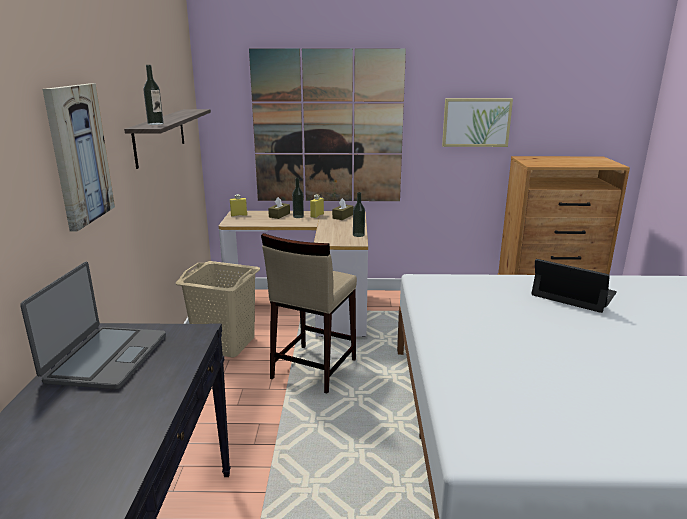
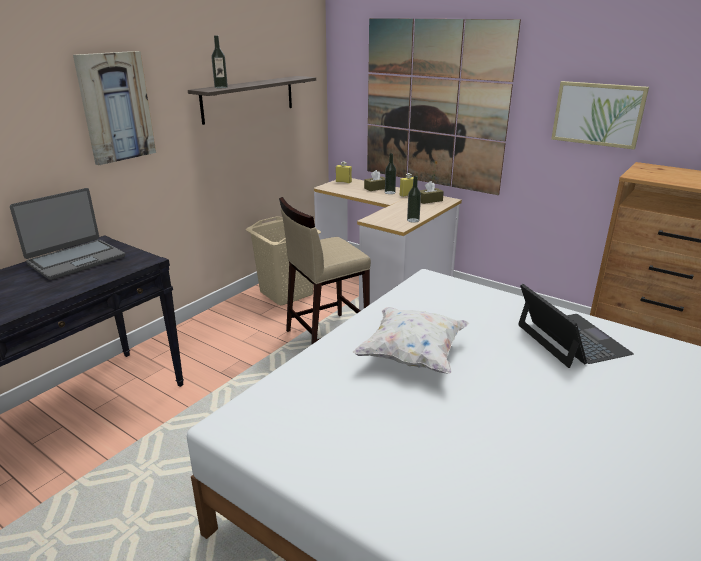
camera: 35 degrees right, 5 degrees up
(507, 341) = (412, 355): none -> white pillow

